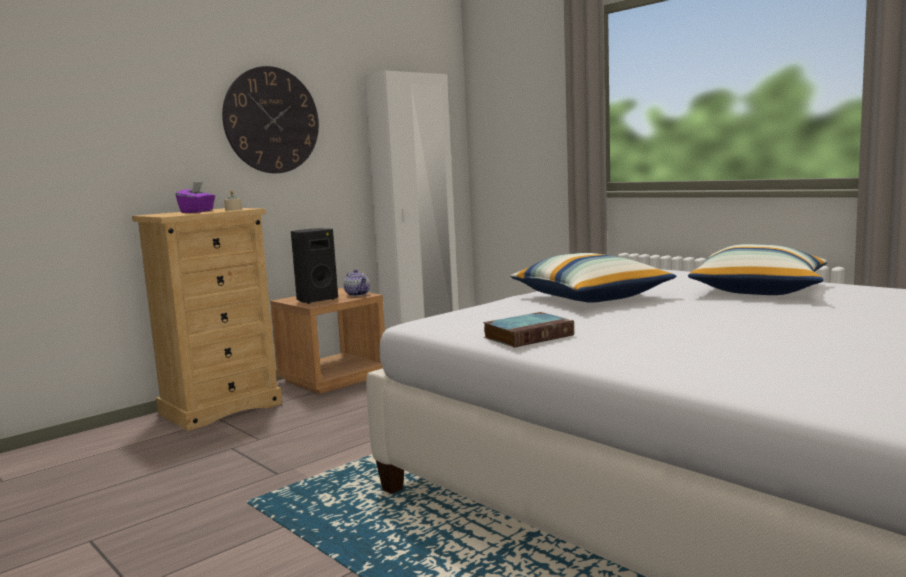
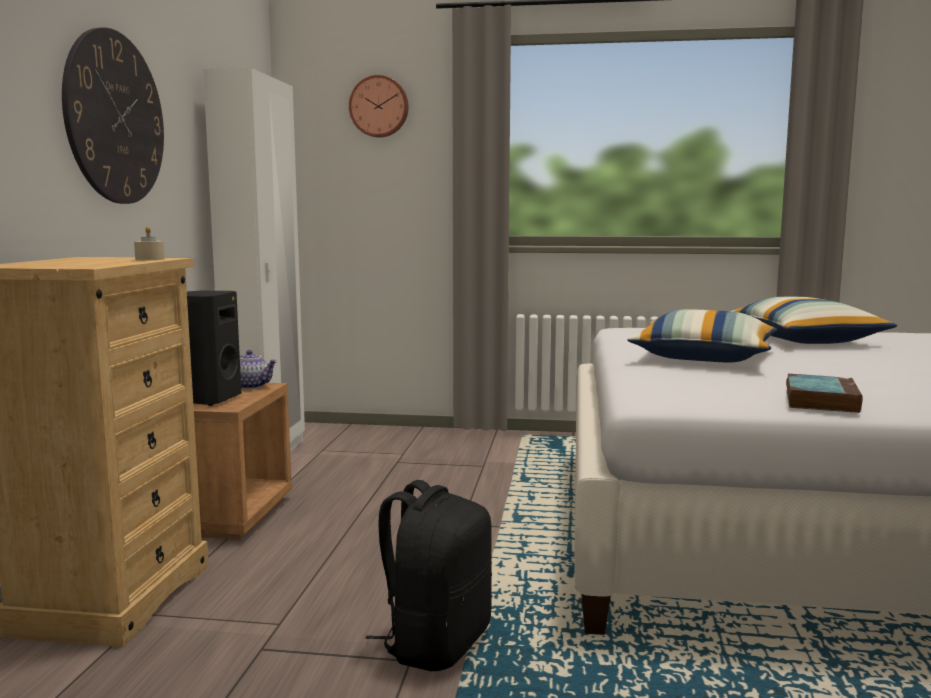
camera: 40 degrees left, 0 degrees up
(197, 212) = (88, 262): purple tissue box -> none
(303, 470) = (436, 643): none -> black backpack
(526, 79) = (379, 106): none -> wall clock

